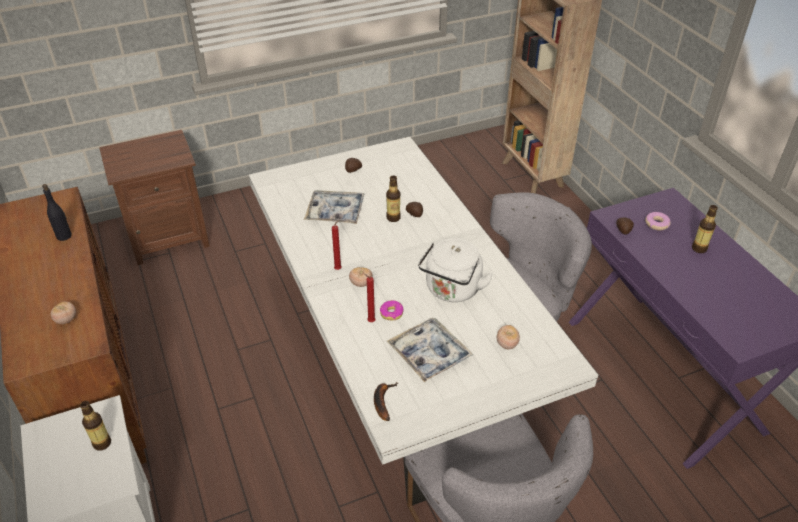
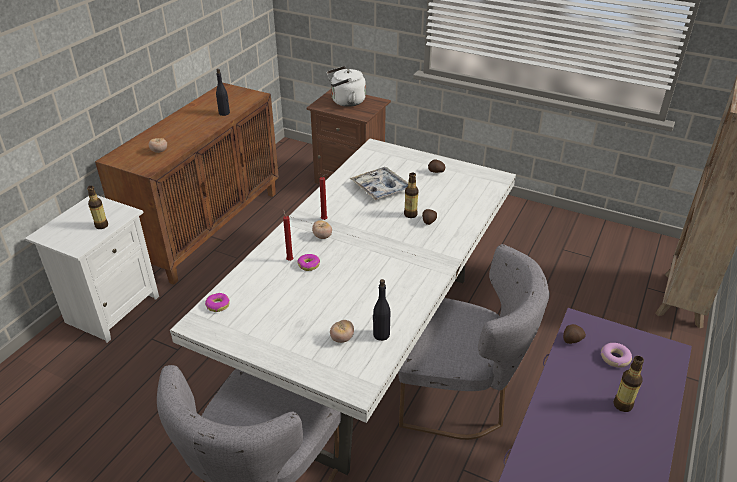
camera: 50 degrees right, 5 degrees down
(382, 401) = (218, 305): banana -> donut
(429, 354) = (287, 303): tray -> none
(452, 290) = (368, 281): white kettle -> white kettle (346, 102)
(524, 320) = (381, 335): none -> black bottle

